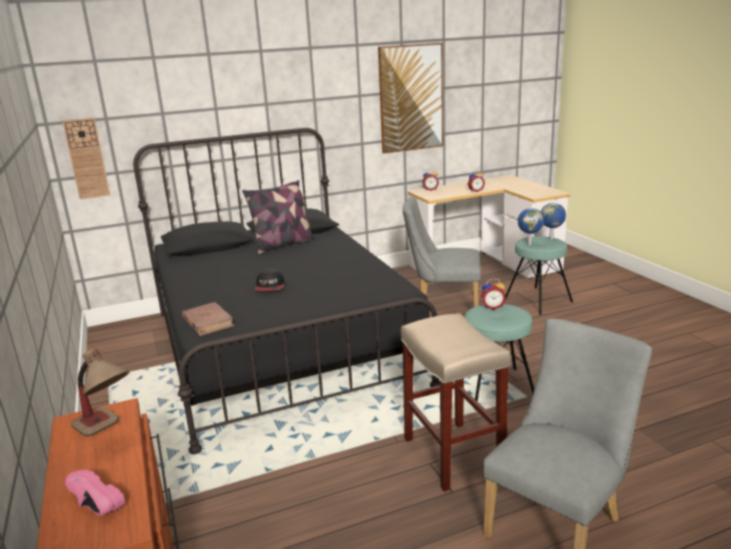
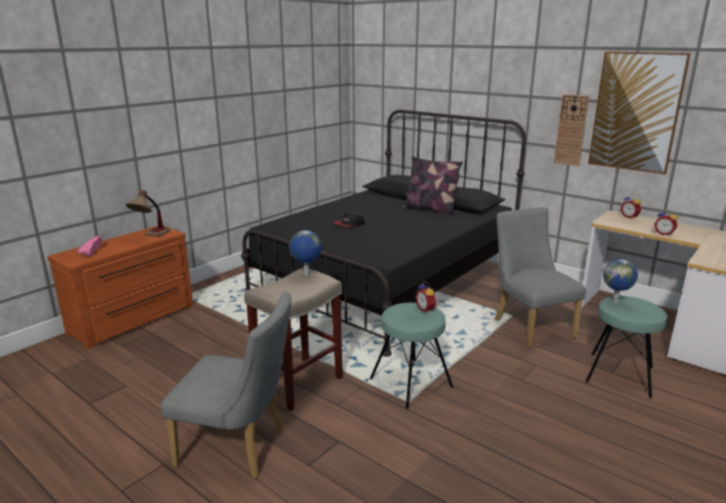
camera: 60 degrees right, 0 degrees up
(87, 158) = (368, 111): wall clock -> wall clock (571, 130)
(208, 322) = (283, 223): brown book -> none
(552, 238) = (655, 311): globe -> globe (306, 275)

